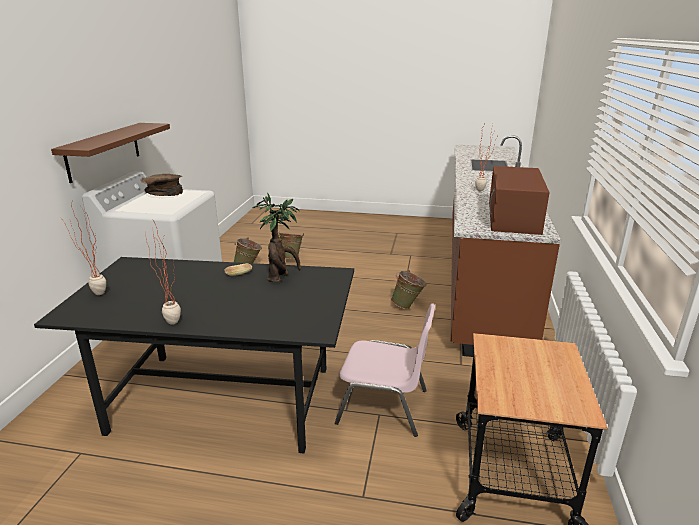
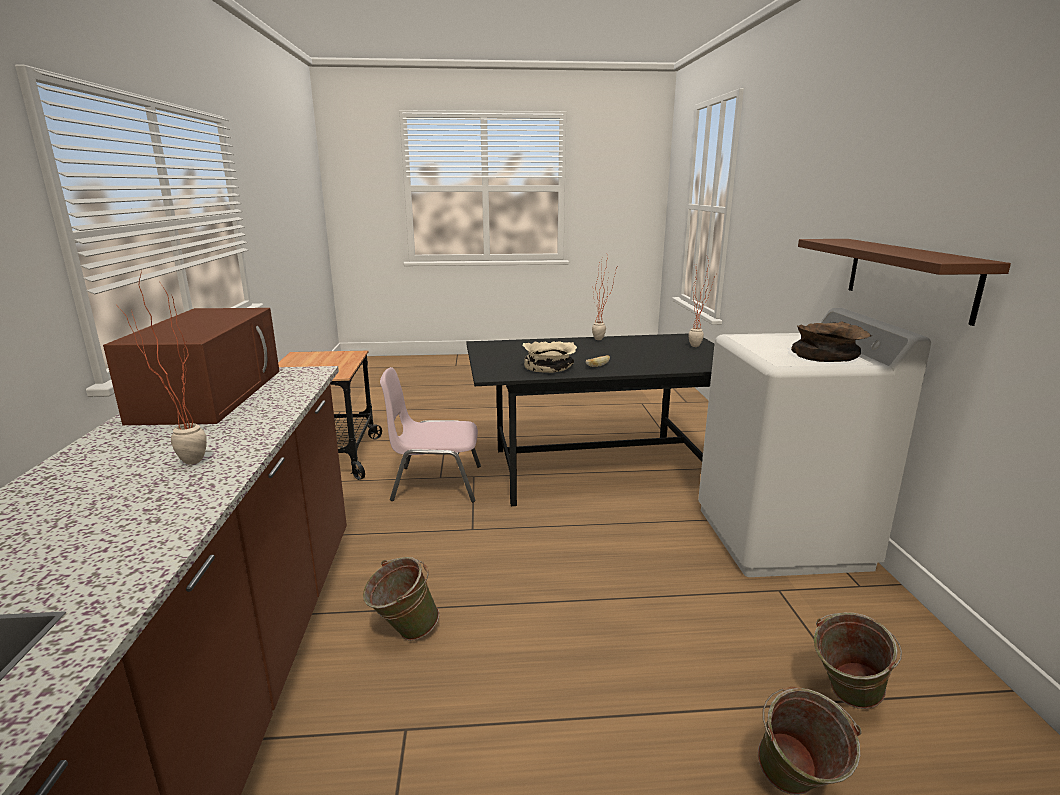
camera: 165 degrees right, 5 degrees down
(281, 276) = (550, 368): potted plant -> beige bowl

